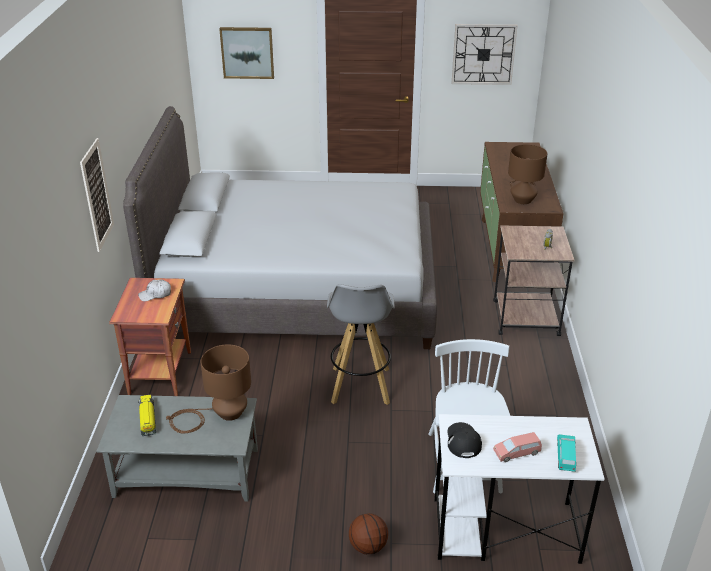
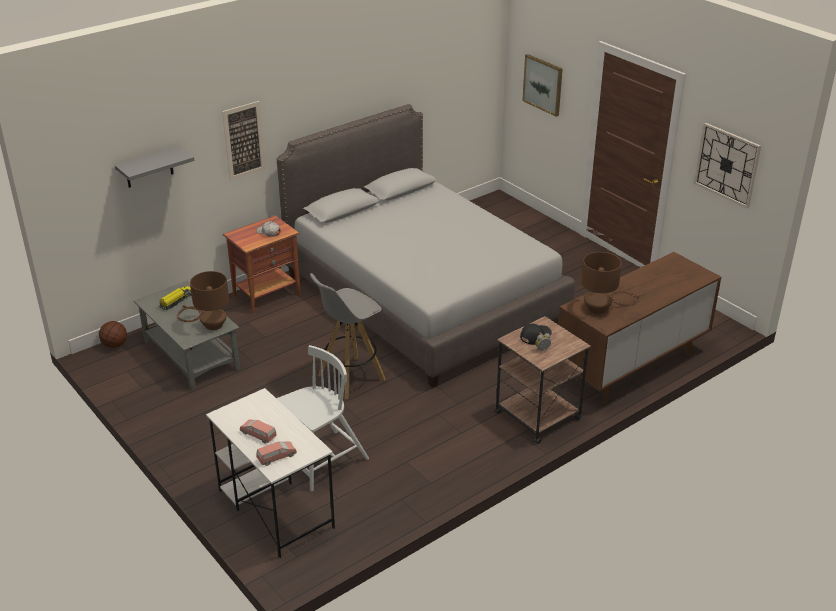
camera: 50 degrees right, 0 degrees up
(51, 267) = (149, 168): none -> grey shelf
(368, 546) = (201, 456): basketball -> basketball (114, 345)
(463, 441) = (247, 408): black cap -> black cap (535, 335)
(566, 457) = (276, 457): turquoise toy car -> pink toy car

